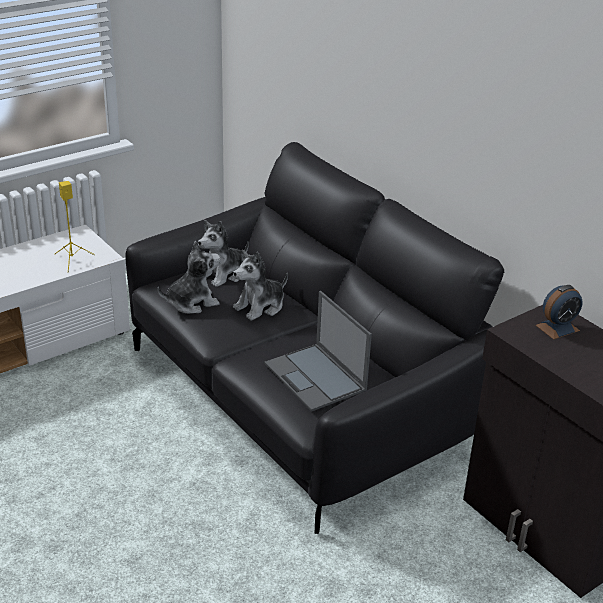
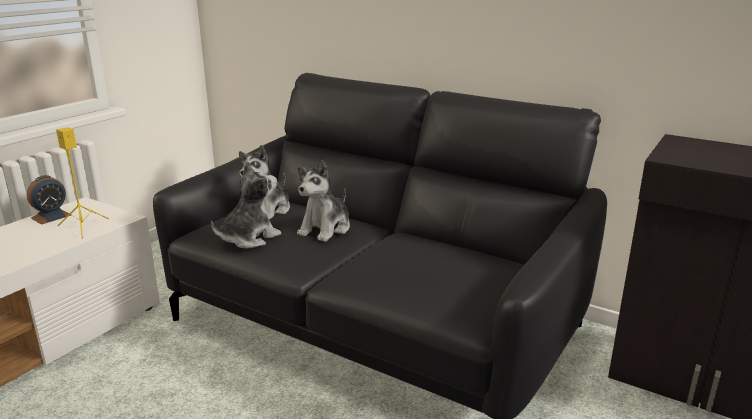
camera: 20 degrees left, 10 degrees down
(316, 377) = (439, 275): laptop -> none
(557, 328) = (703, 149): alarm clock -> alarm clock (51, 216)

